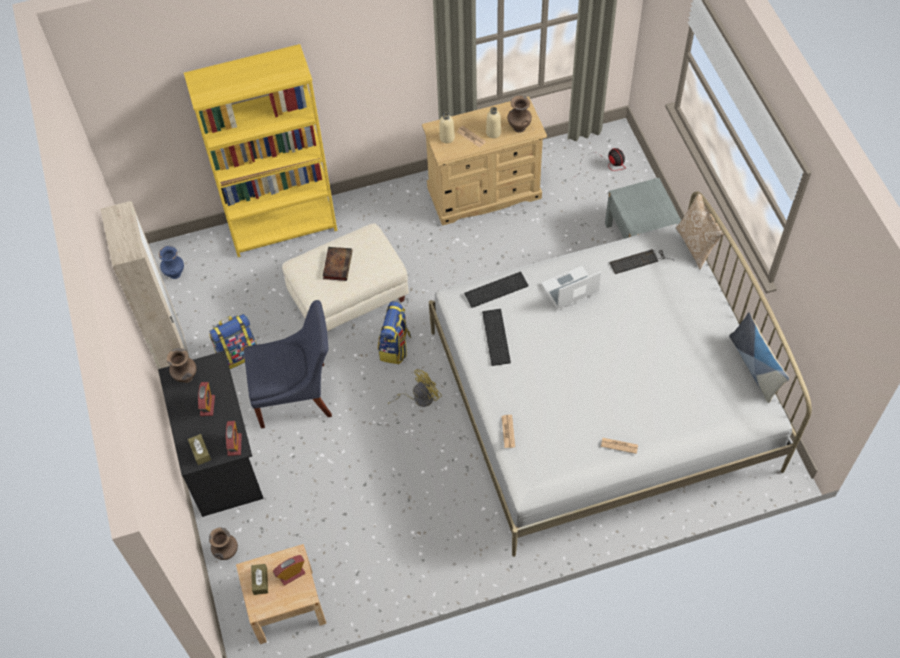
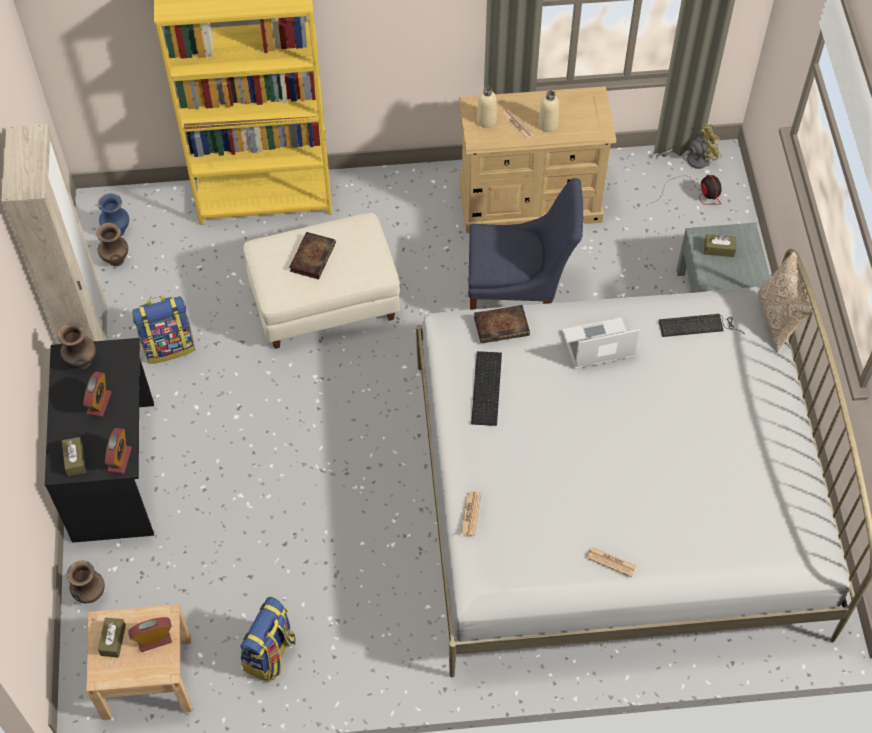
camera: 10 degrees right, 0 degrees up
(297, 395) = (229, 413): blue chair -> blue chair (519, 298)
(395, 347) = (367, 377): backpack -> backpack (270, 654)
(419, 398) = (381, 447): yellow fan -> yellow fan (692, 159)
(496, 288) = (502, 326): keyboard -> book
(518, 127) = (582, 124): brown vase -> brown vase (116, 259)
(637, 202) = (719, 249): none -> brown tissue box
(755, 366) = (818, 494): pillow -> none

